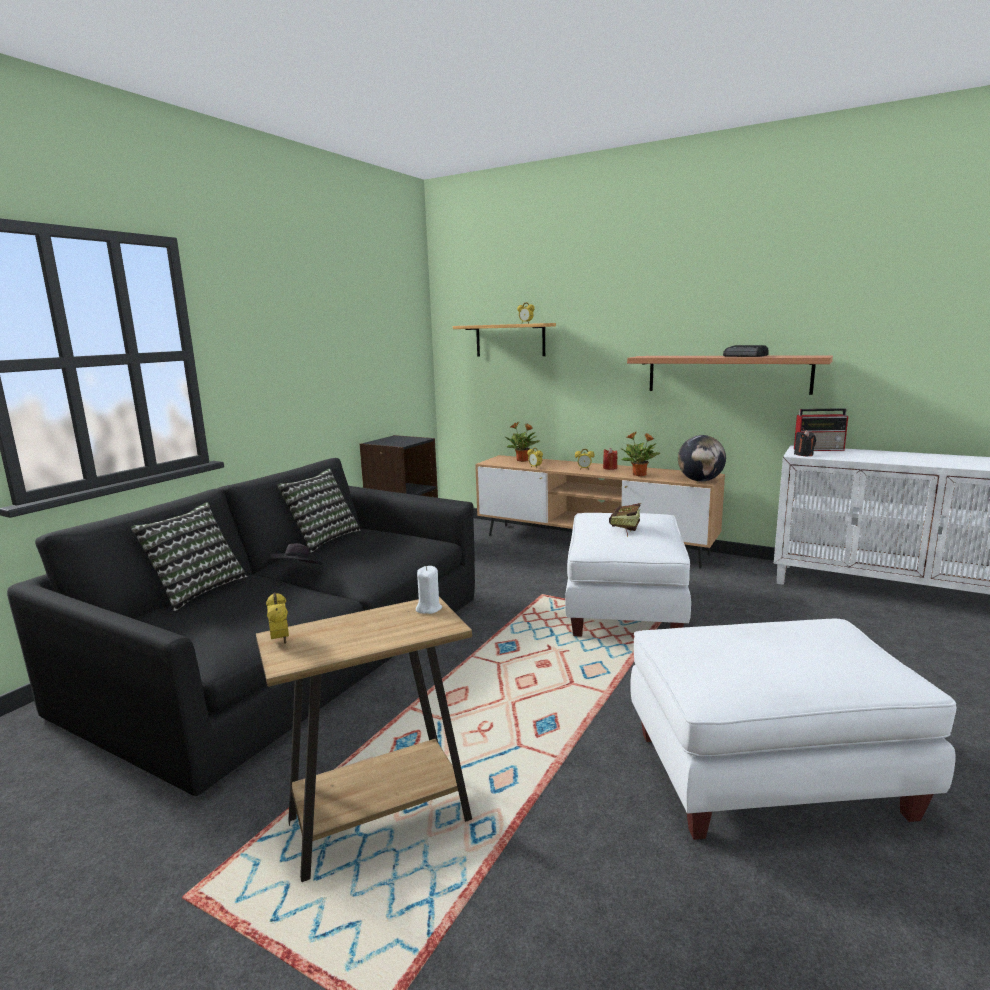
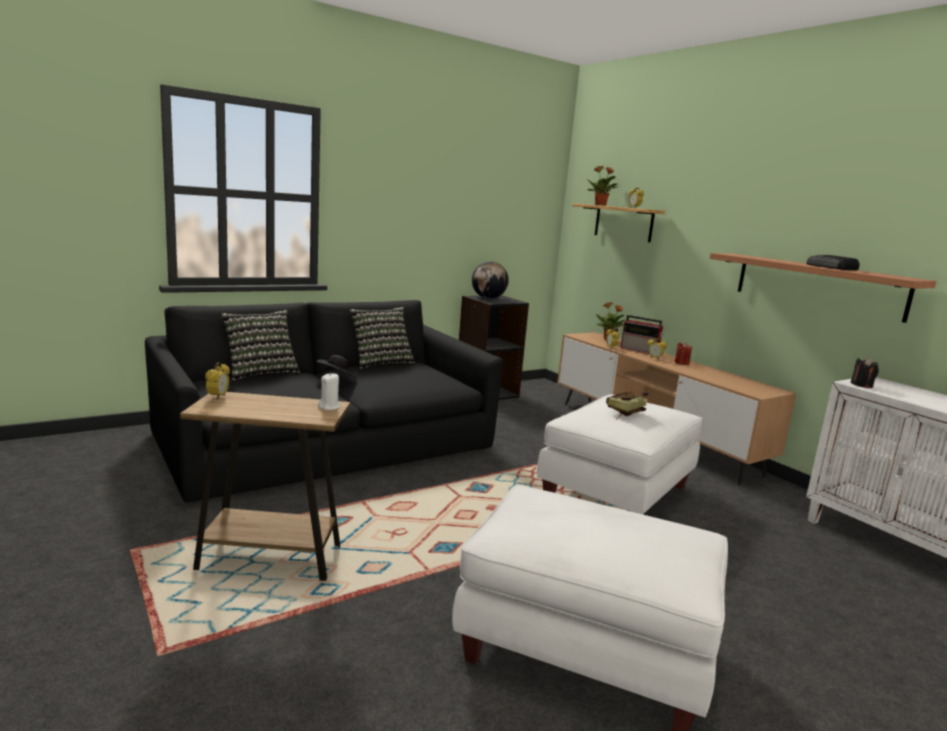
camera: 25 degrees right, 0 degrees up
(640, 475) = (701, 374): potted plant -> potted plant (600, 205)
(700, 481) = (755, 392): globe -> globe (488, 298)
(819, 449) = (894, 385): radio -> radio (640, 351)

